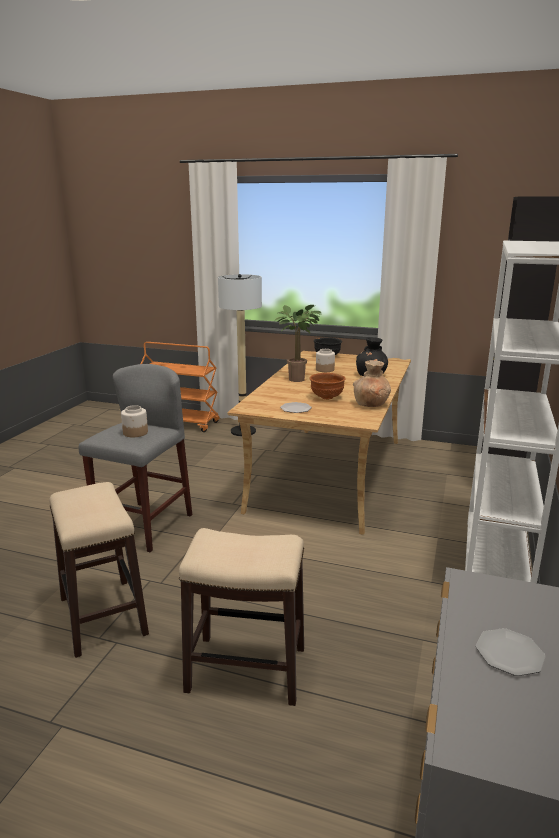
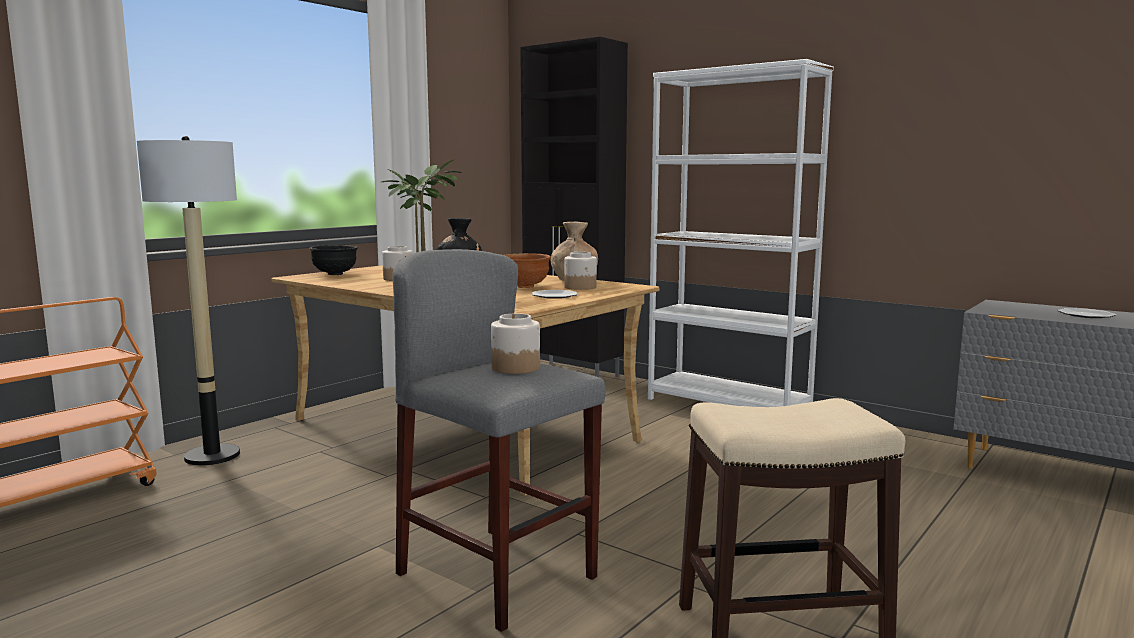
camera: 70 degrees left, 10 degrees down
(245, 669) = (906, 539): stool -> none
(340, 410) = (580, 287): none -> jar

